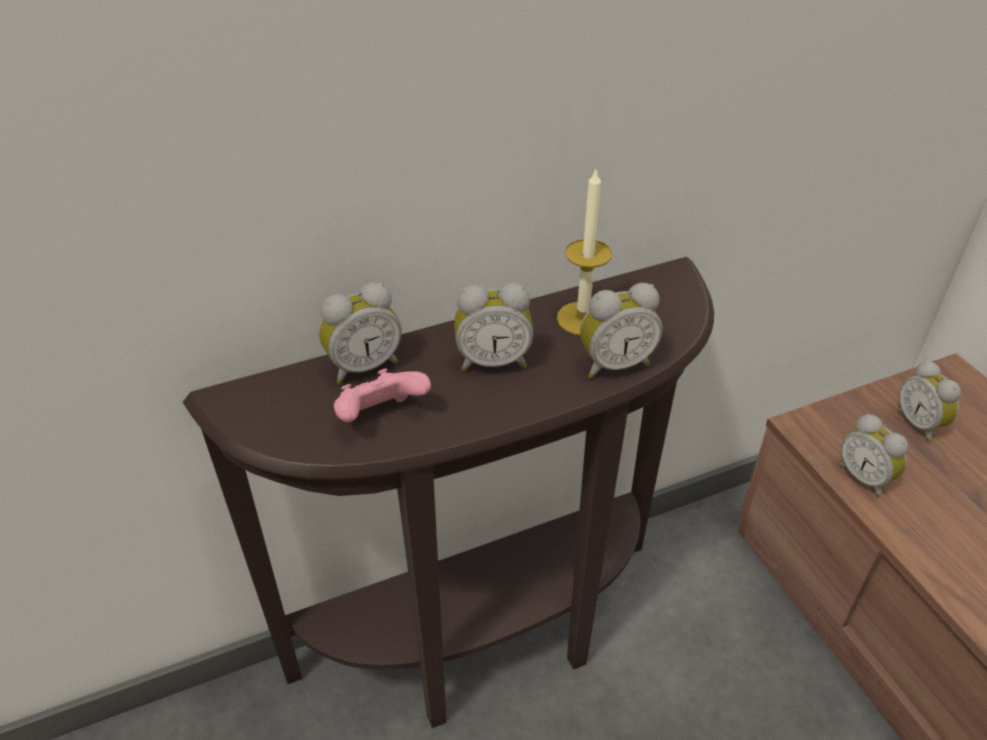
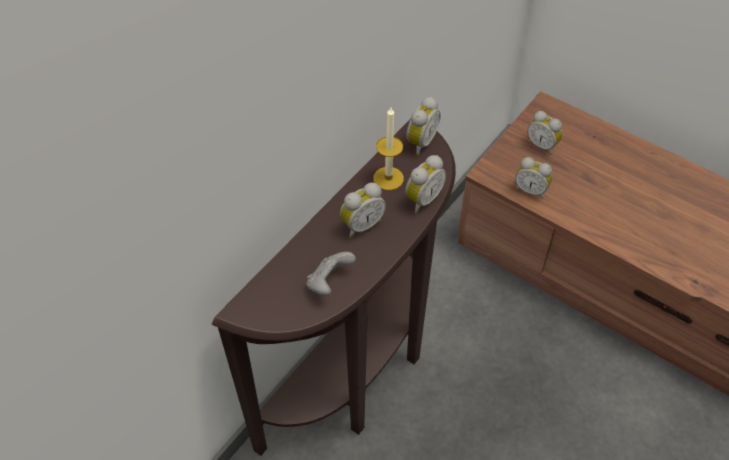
camera: 30 degrees left, 10 degrees up
(363, 366) = (296, 258): alarm clock -> alarm clock (419, 142)
(380, 416) = (329, 283): pink game controller -> grey game controller

